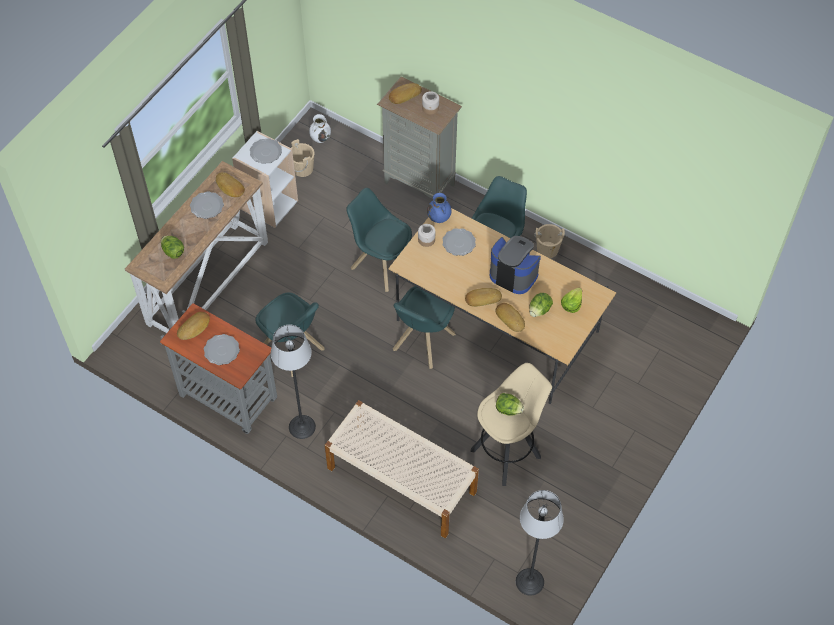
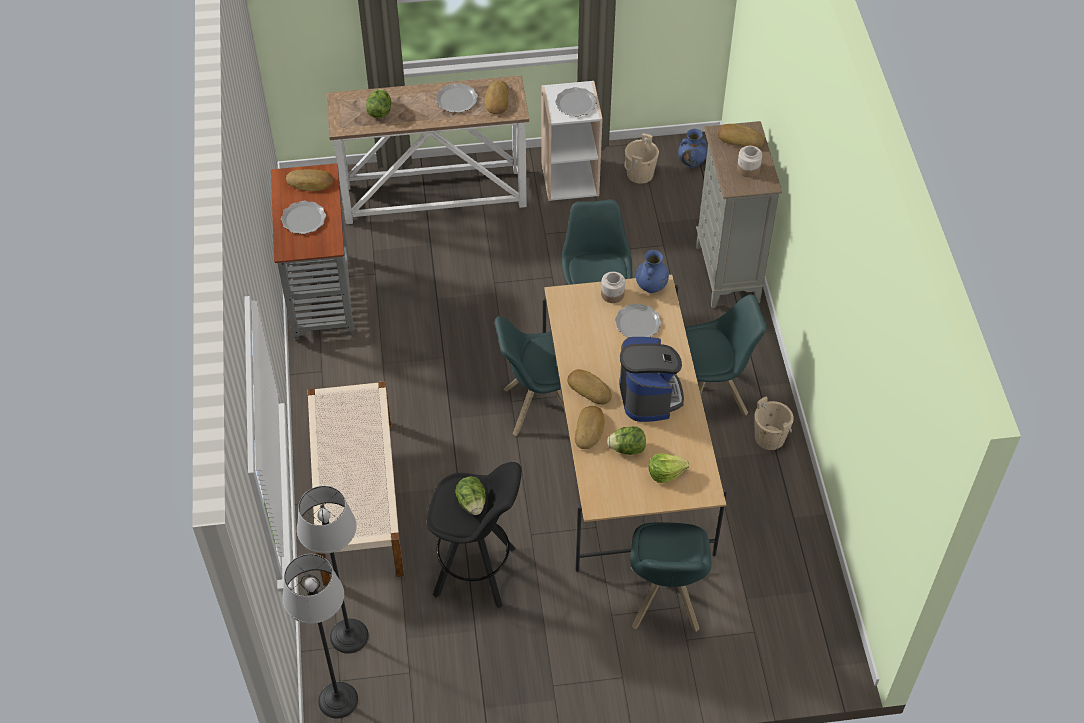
camera: 50 degrees right, 5 degrees down
(292, 349) = (424, 309): turquoise chair -> turquoise chair (665, 599)
(301, 426) = (344, 376): floor lamp -> floor lamp (349, 635)
(320, 138) = (691, 162): white vase -> blue vase
(507, 452) = (477, 572): beige stool -> black stool

